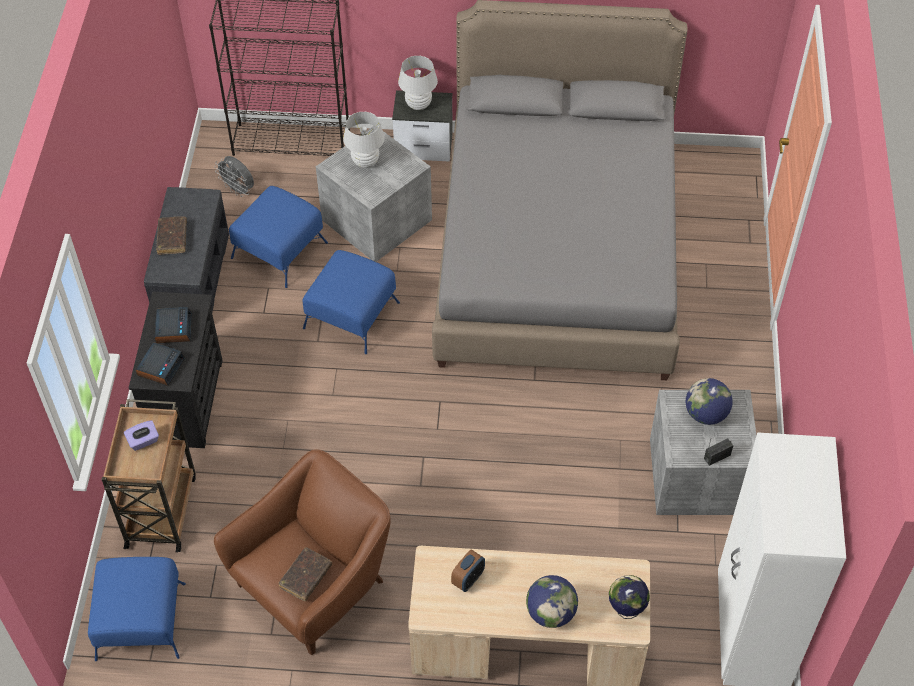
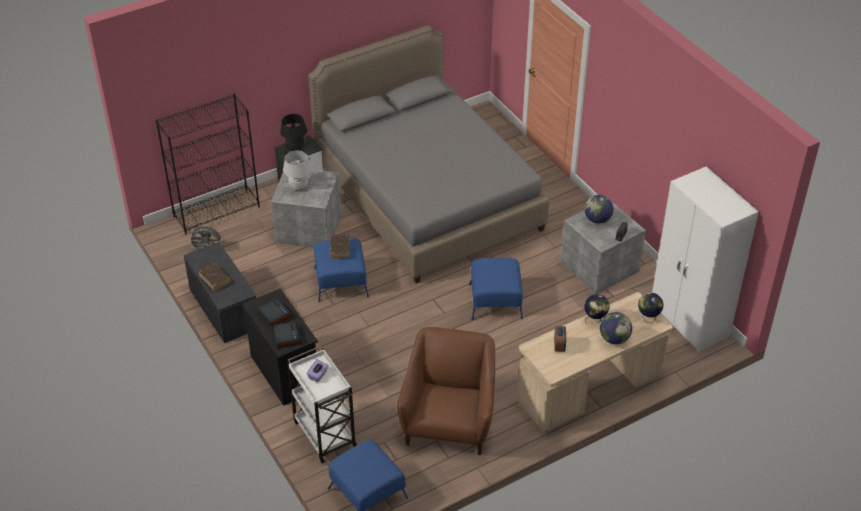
camera: 35 degrees left, 10 degrees down
(161, 509) = (324, 433): brown cart -> white cart
(278, 250) = (264, 270): blue ottoman -> blue ottoman (495, 301)
(306, 577) = (459, 404): brown book -> brown book (340, 249)
(418, 104) = (295, 148): white table lamp -> black table lamp
(551, 568) = (595, 319): none -> globe

